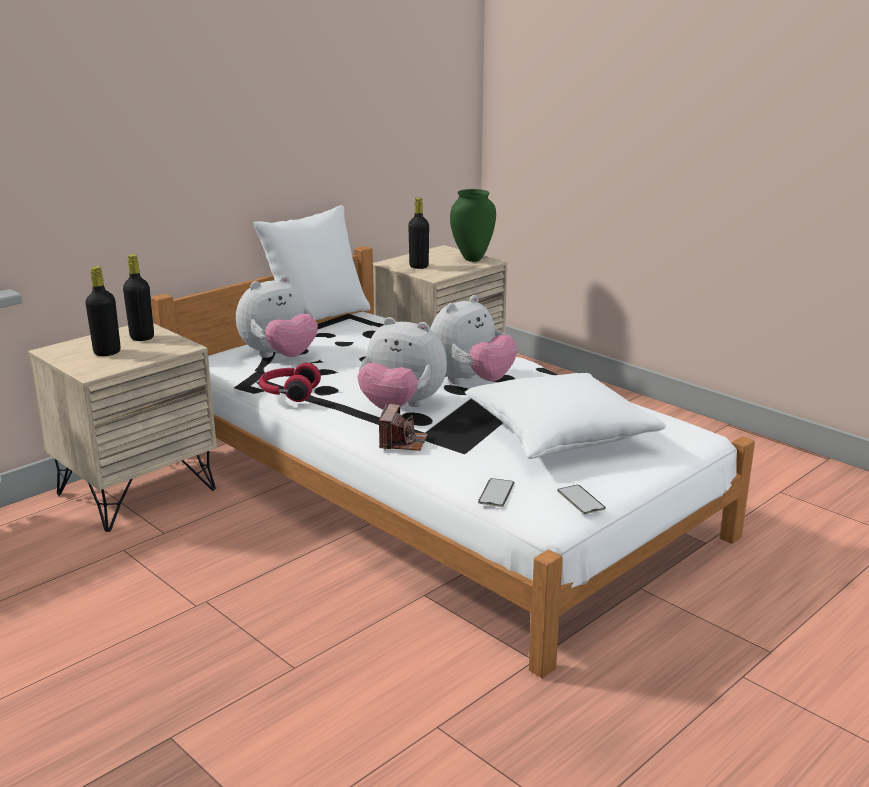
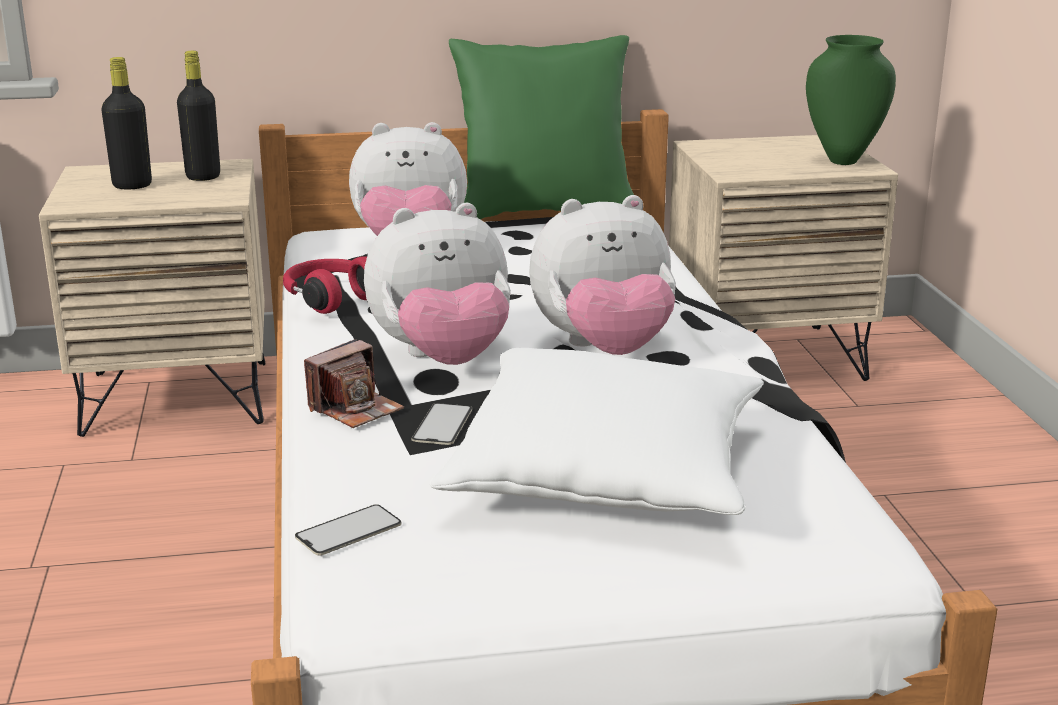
camera: 35 degrees right, 0 degrees up
(316, 319) = (544, 212): white pillow -> green pillow
(401, 407) = (443, 359): plush toy -> plush toy turned 75 degrees counterclockwise
(419, 266) = (736, 156): black bottle -> none
(581, 500) = (455, 592): phone -> phone (442, 425)

